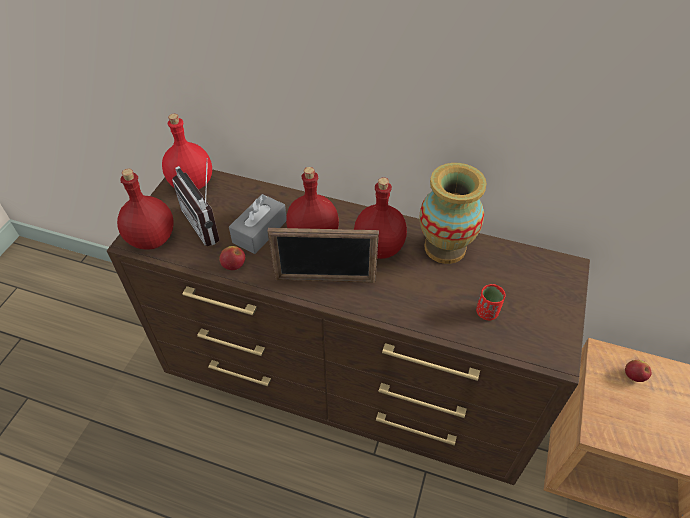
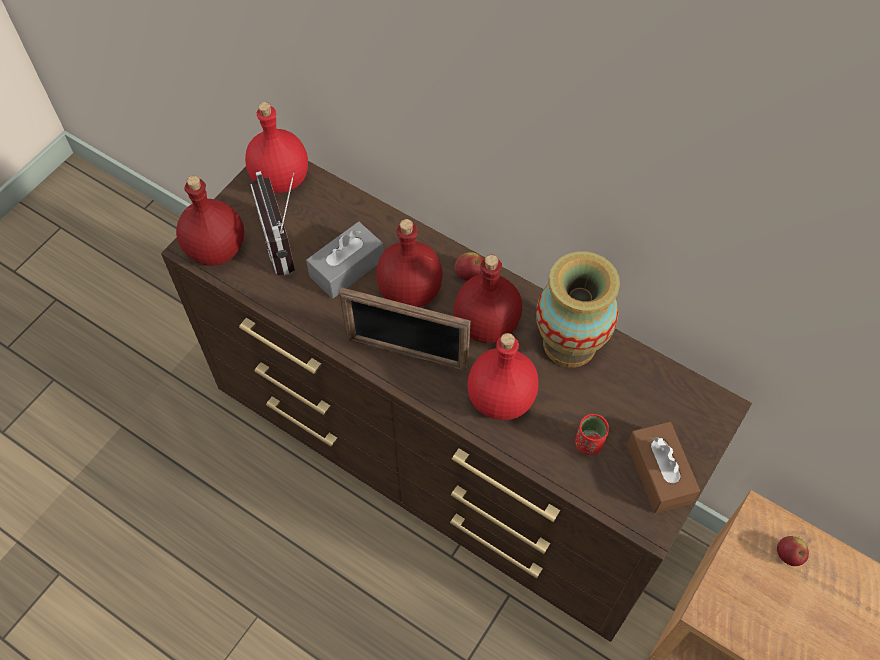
camera: 15 degrees right, 10 degrees up
(234, 266) = (304, 309): apple -> apple (469, 275)
(407, 295) = (500, 398): none -> red bottle
(547, 321) = (659, 473): none -> brown tissue box

